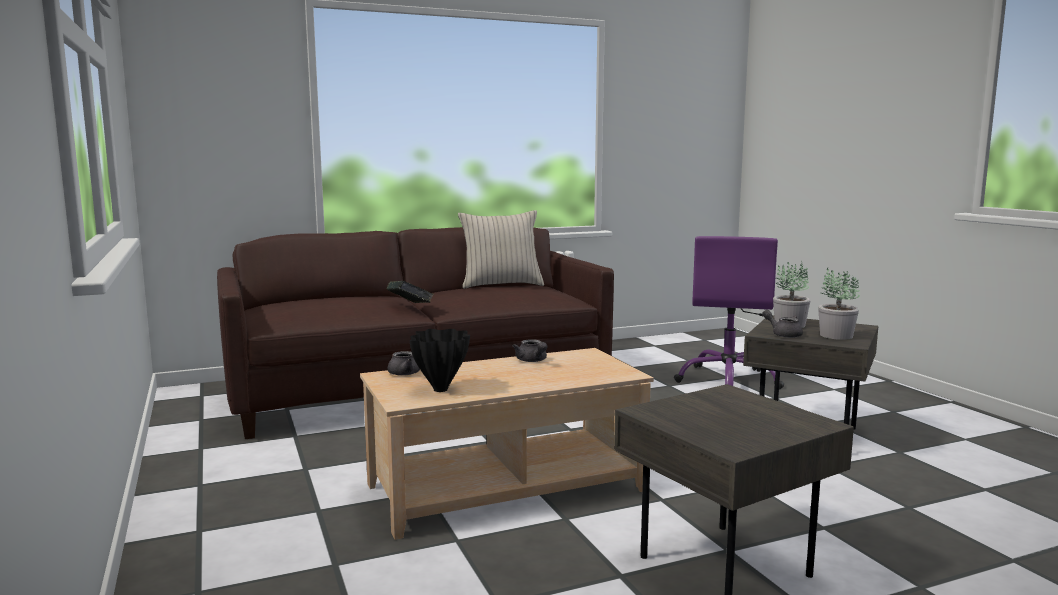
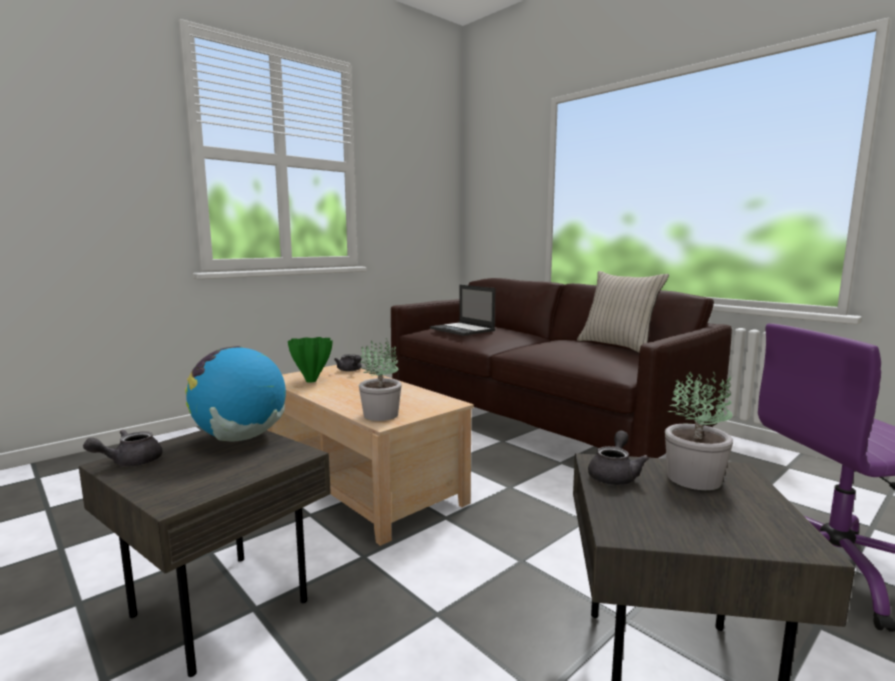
camera: 70 degrees right, 0 degrees up
(334, 306) = (462, 329): none -> laptop
(410, 307) = (502, 342): book -> none
(441, 389) = (311, 381): black vase -> green vase
(532, 361) = (404, 391): grey teapot -> grey teapot (130, 462)
(680, 407) = (241, 438): none -> globe
(835, 335) = (667, 515): potted plant -> potted plant (380, 414)

